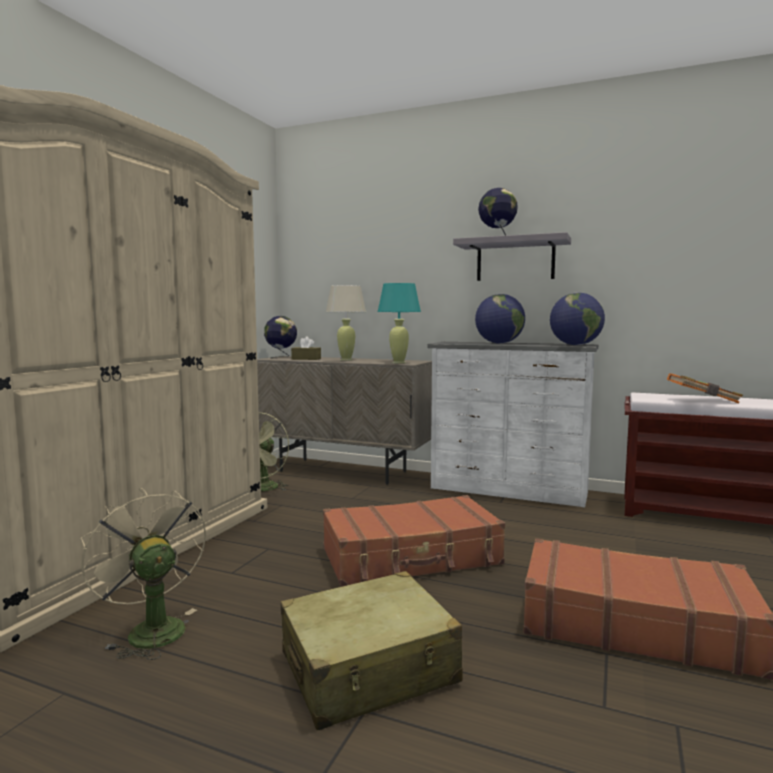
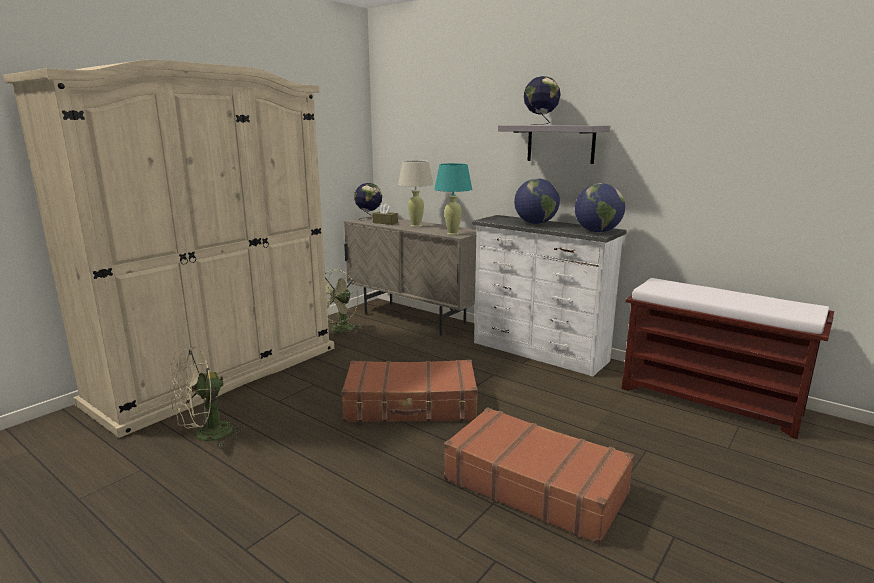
camera: 15 degrees right, 10 degrees up
(150, 629) = (206, 436): beige fan -> beige fan turned 105 degrees counterclockwise
(369, 669) = (322, 485): beige suitcase -> none
(703, 400) = (700, 296): orange book -> none

